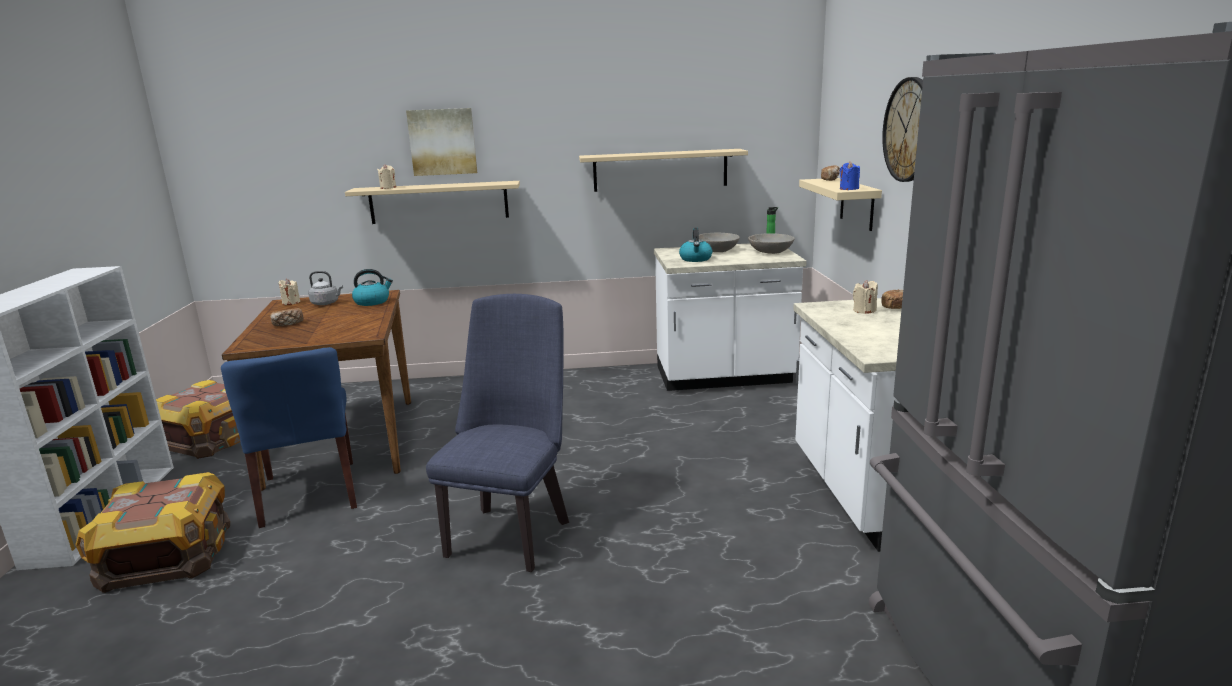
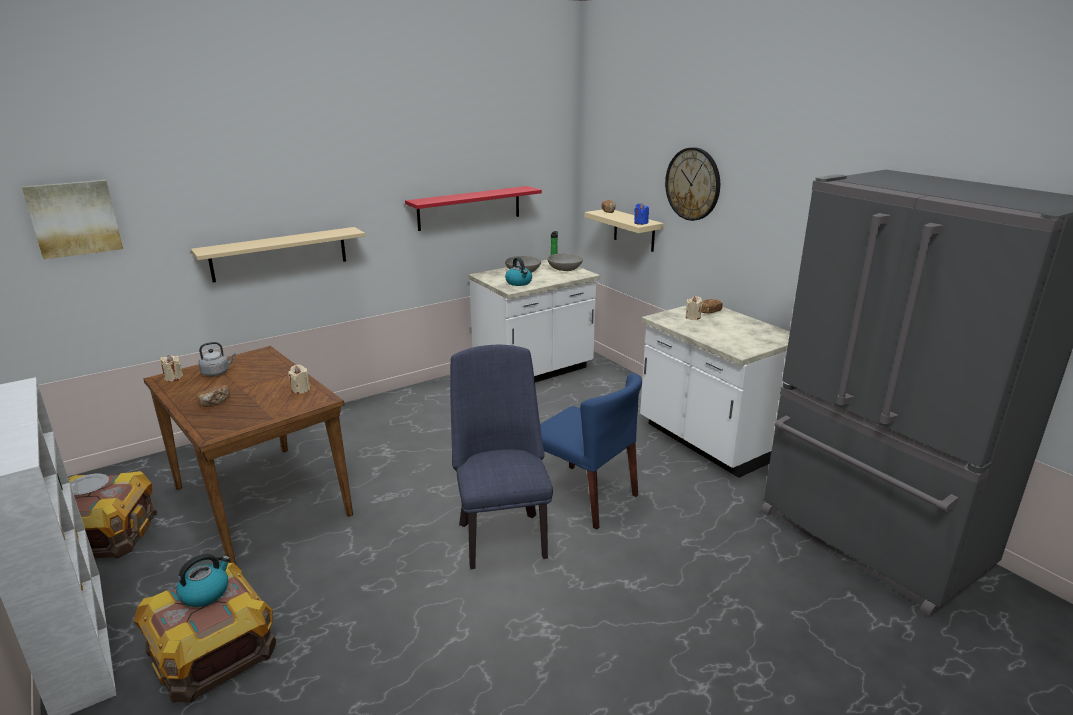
camera: 30 degrees left, 5 degrees up
(203, 388) = (88, 485): none -> plate
(310, 493) = (288, 555): blue chair -> blue chair (584, 496)
(372, 302) = (266, 363): kettle -> kettle (205, 592)
(388, 188) = (236, 246): beige candle -> beige candle (300, 389)
(442, 142) = (281, 196): picture -> picture (74, 218)
(660, 170) = (469, 208): beige shelf -> red shelf

